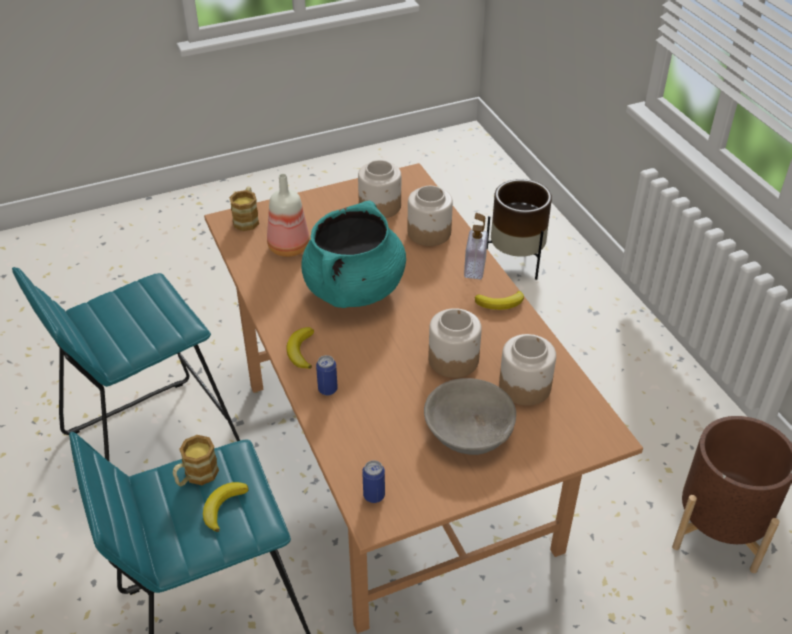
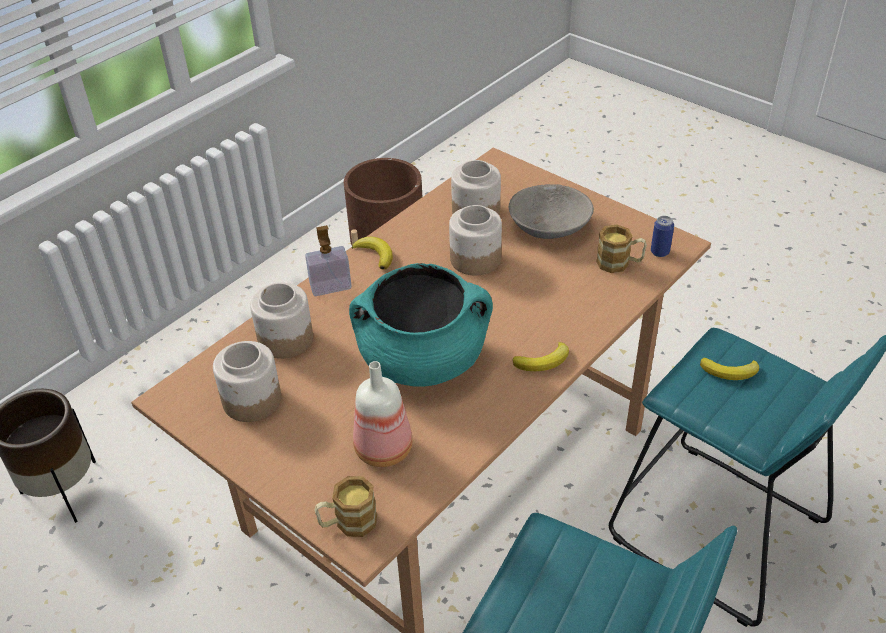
camera: 115 degrees left, 0 degrees up
(196, 476) = (720, 406): mug -> mug (619, 263)
(327, 389) = (576, 321): can -> none

